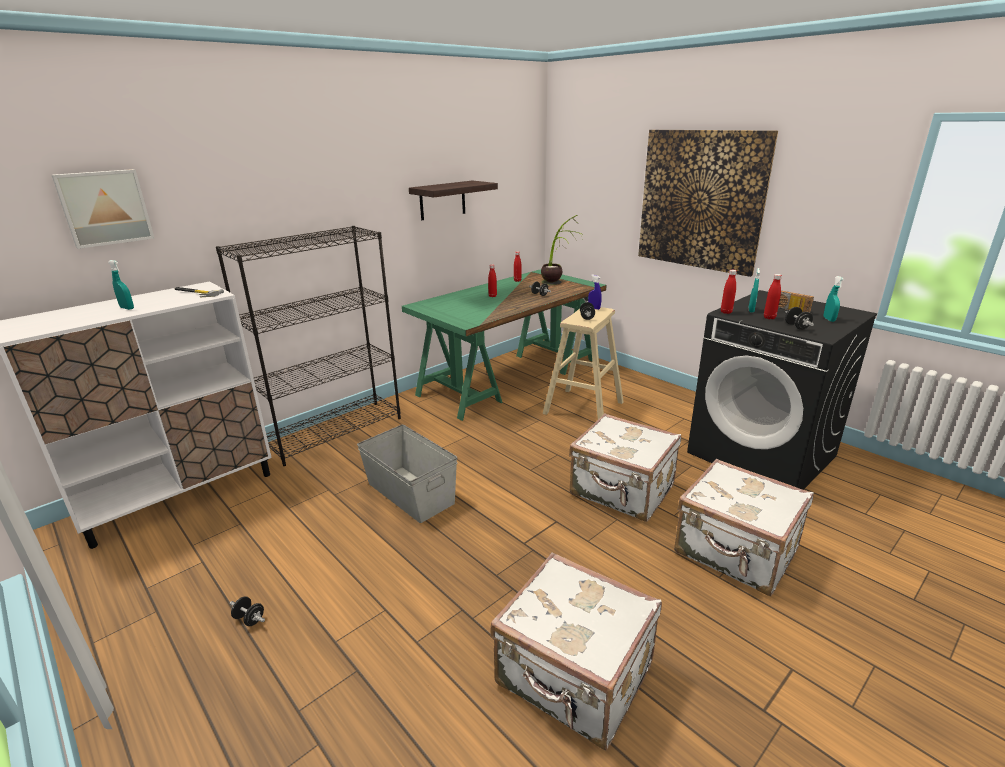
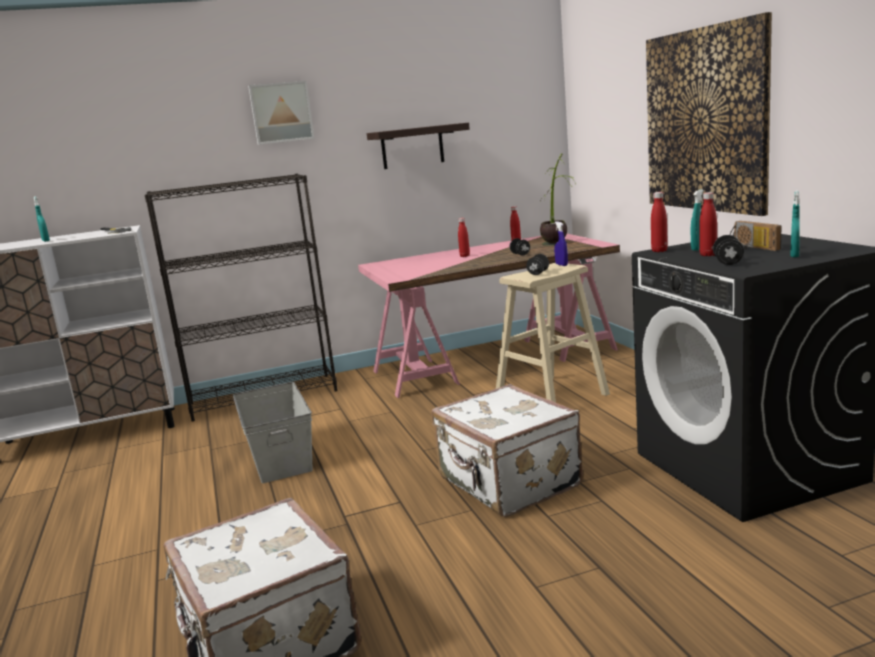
camera: 25 degrees right, 10 degrees down
(105, 208) = (49, 154): picture -> picture (281, 112)
(249, 619) = (48, 535): black dumbbell -> none
(509, 377) = (494, 360): green desk -> pink desk
(735, 553) = (586, 566): white suitcase -> none

